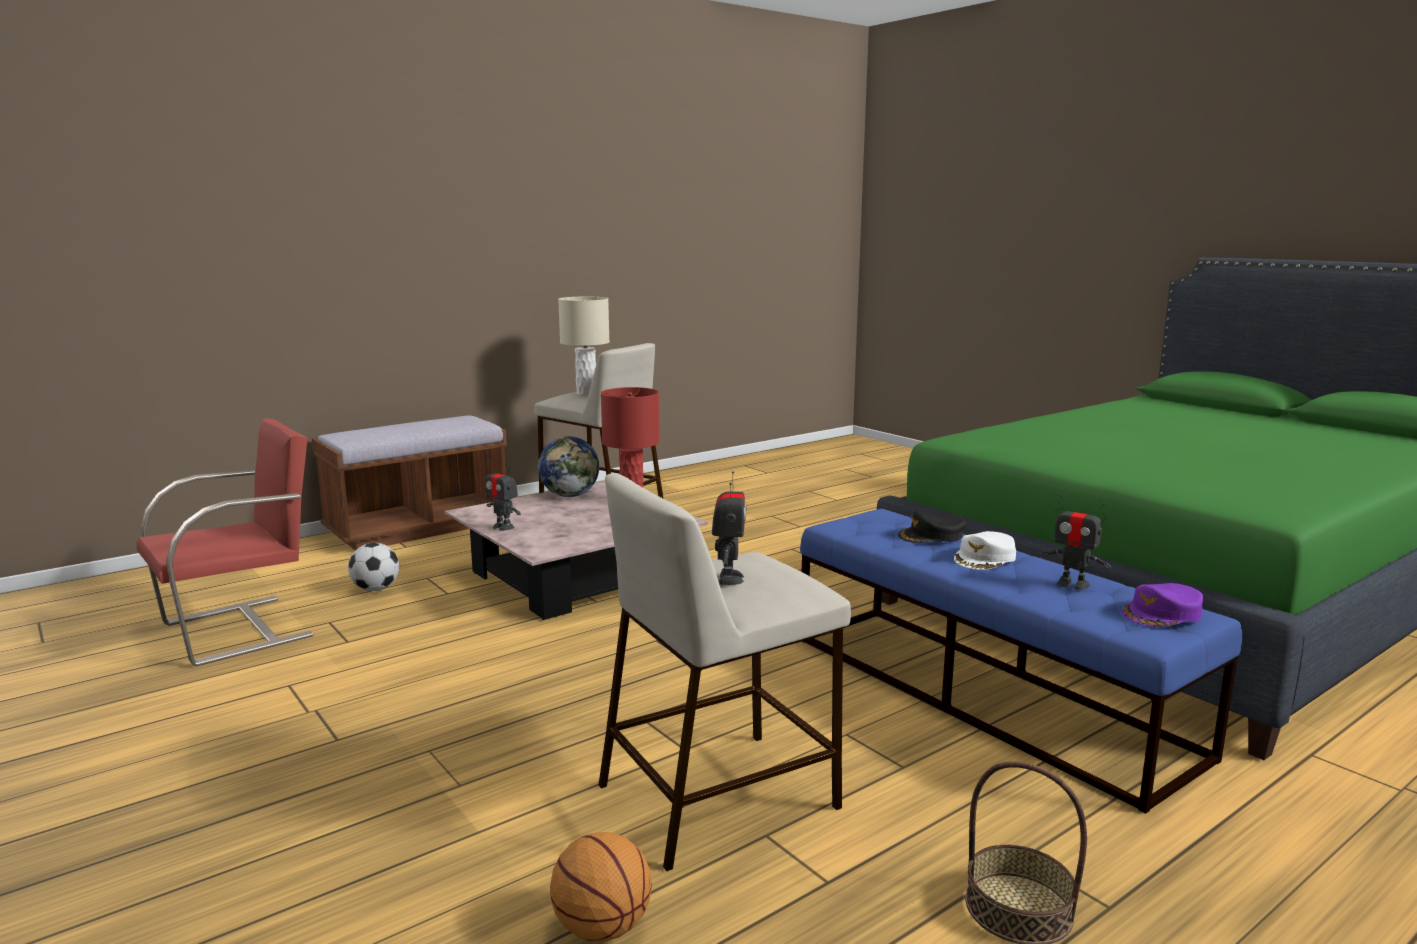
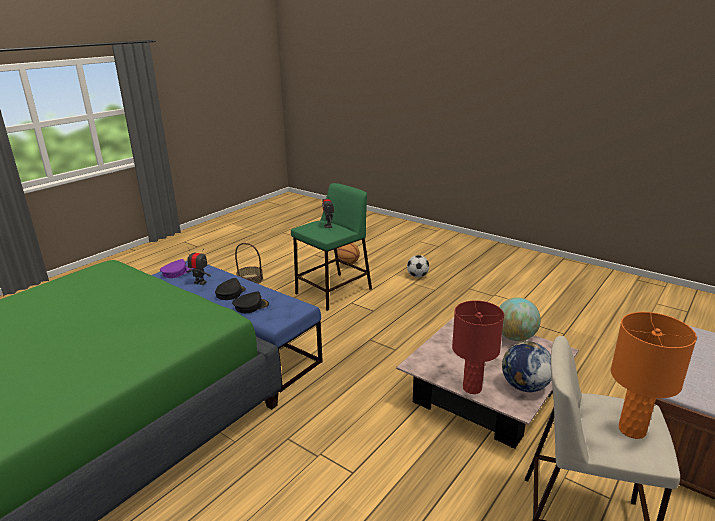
camera: 165 degrees right, 10 degrees up
(240, 629) = (594, 323): red chair -> none
(376, 589) = (585, 361): football -> football (417, 276)
(503, 527) = (515, 337): toy robot -> globe
(586, 393) = (632, 430): beige table lamp -> orange table lamp
(720, 794) = (333, 291): beige stool -> green stool
(985, 558) = (230, 293): white cap -> black cap

